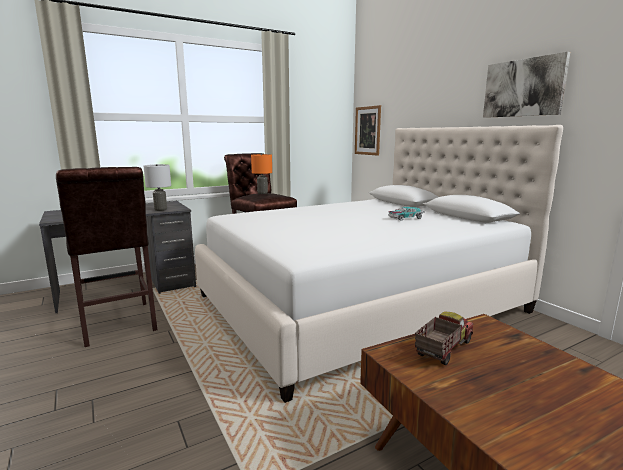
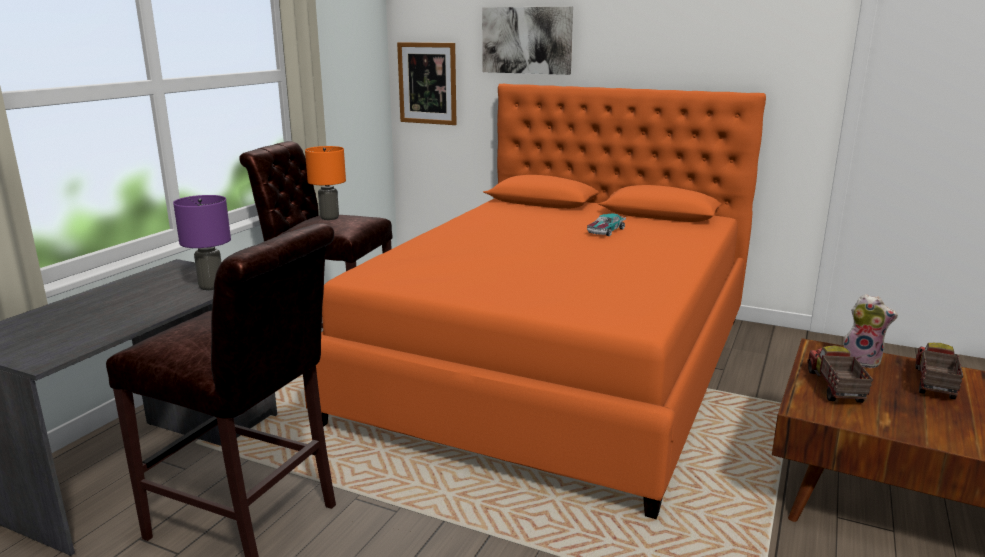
camera: 35 degrees left, 5 degrees up
(161, 210) = (212, 287): white table lamp -> purple table lamp
(359, 304) = (556, 366): white bed -> orange bed
(508, 341) = (861, 361): none -> plush toy
(523, 88) = (707, 41): picture -> picture (527, 40)
(552, 377) = (933, 383): none -> toy truck

